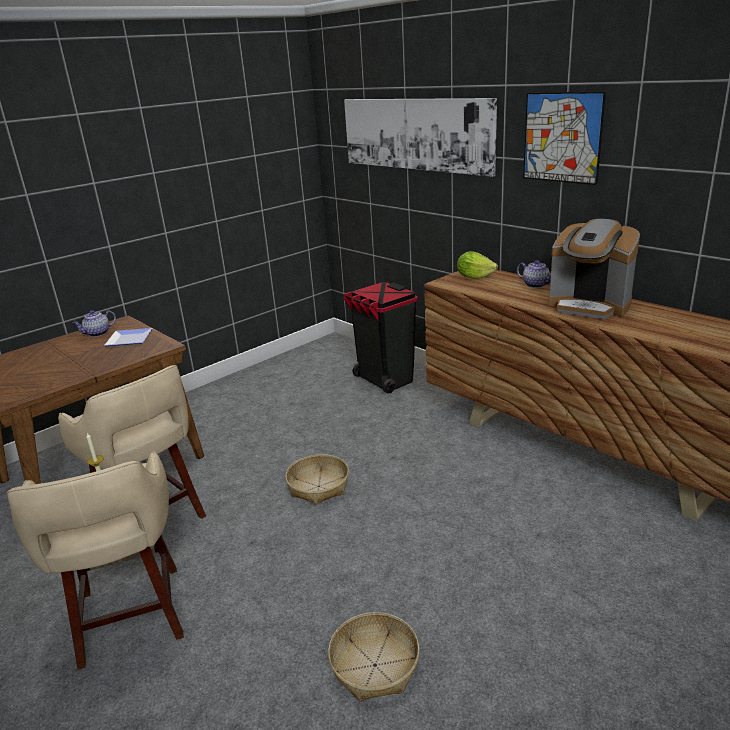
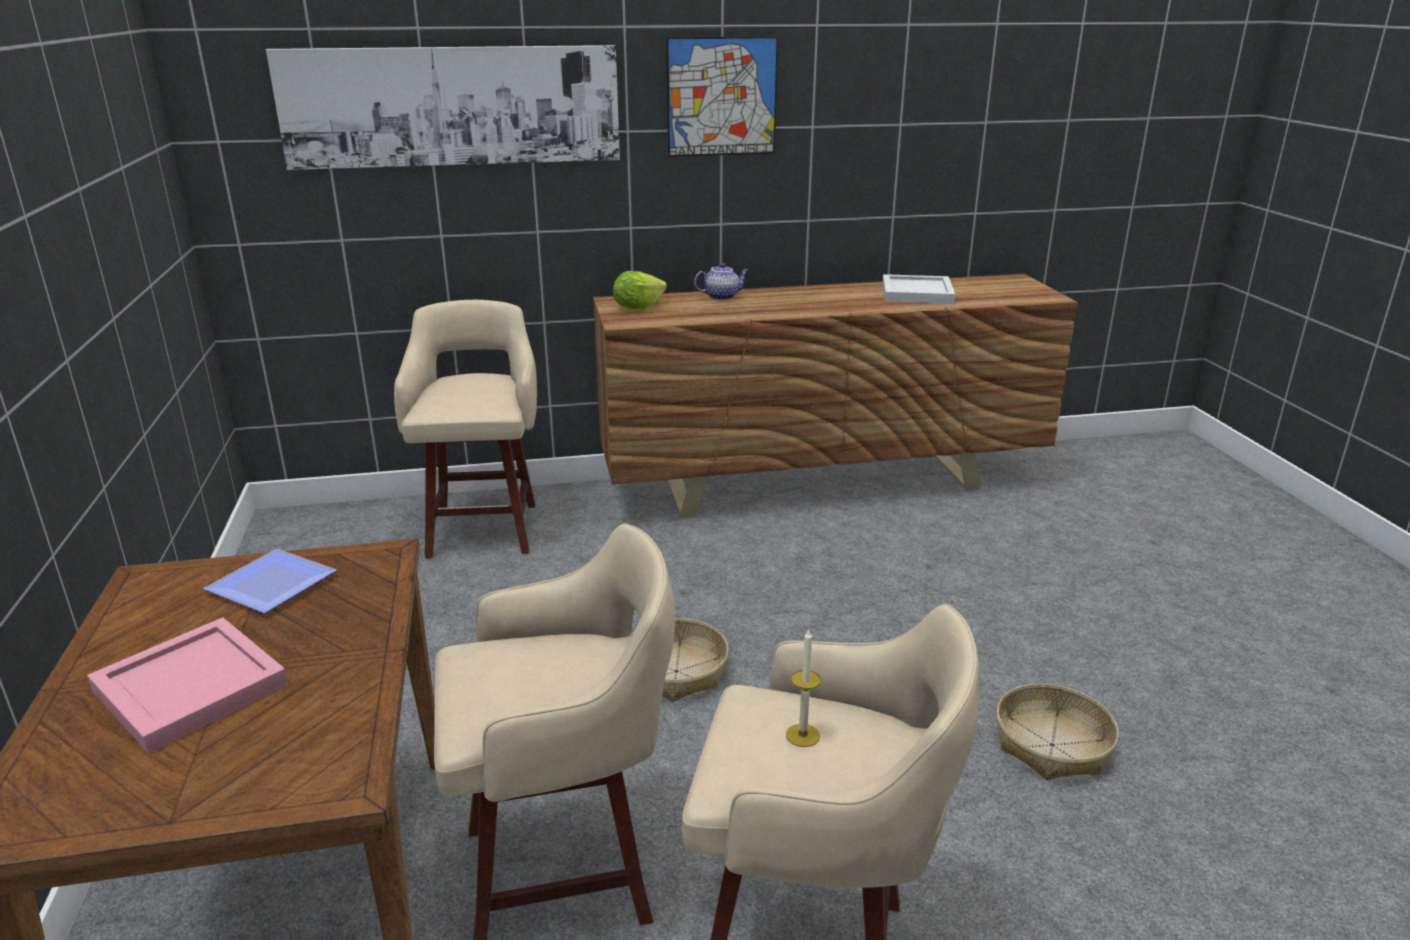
camera: 60 degrees left, 0 degrees up
(53, 357) = (189, 689): none -> pink tray
(97, 333) = (154, 616): teapot -> none
(385, 380) = (484, 527): black trash can -> beige stool
(589, 306) = (821, 299): coffee machine -> none
(676, 325) = (918, 293): none -> white tray

